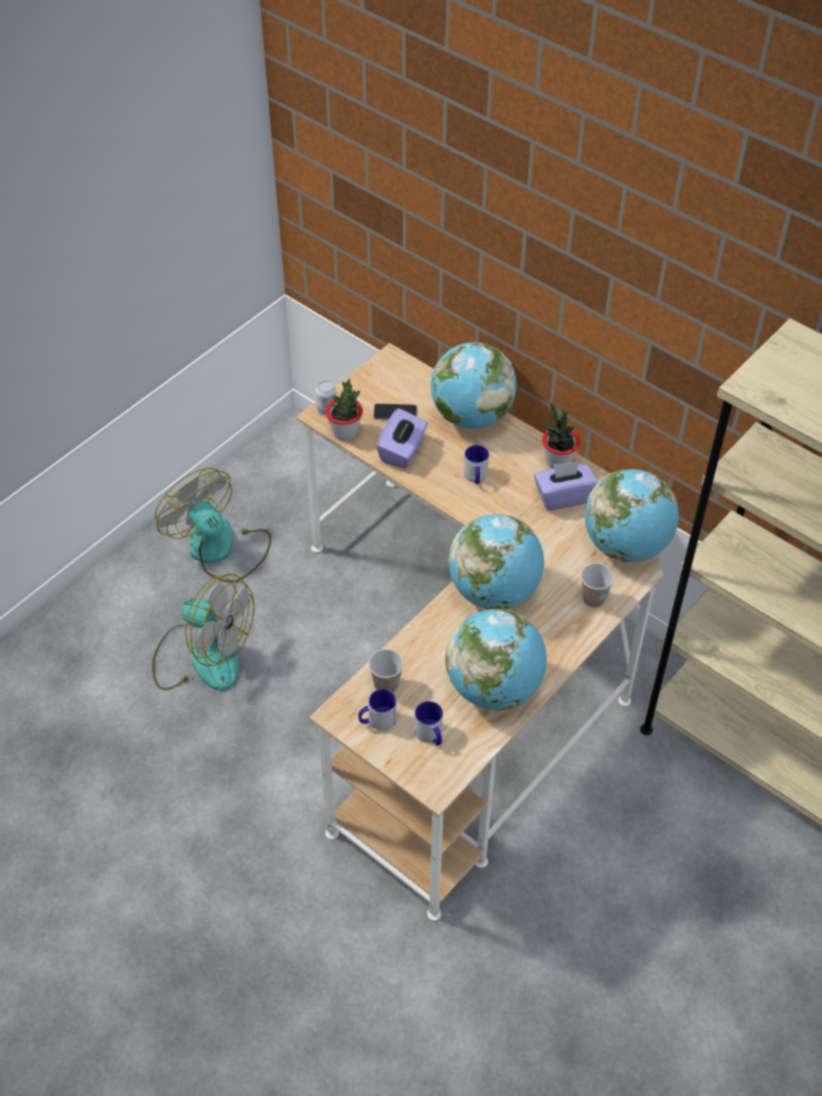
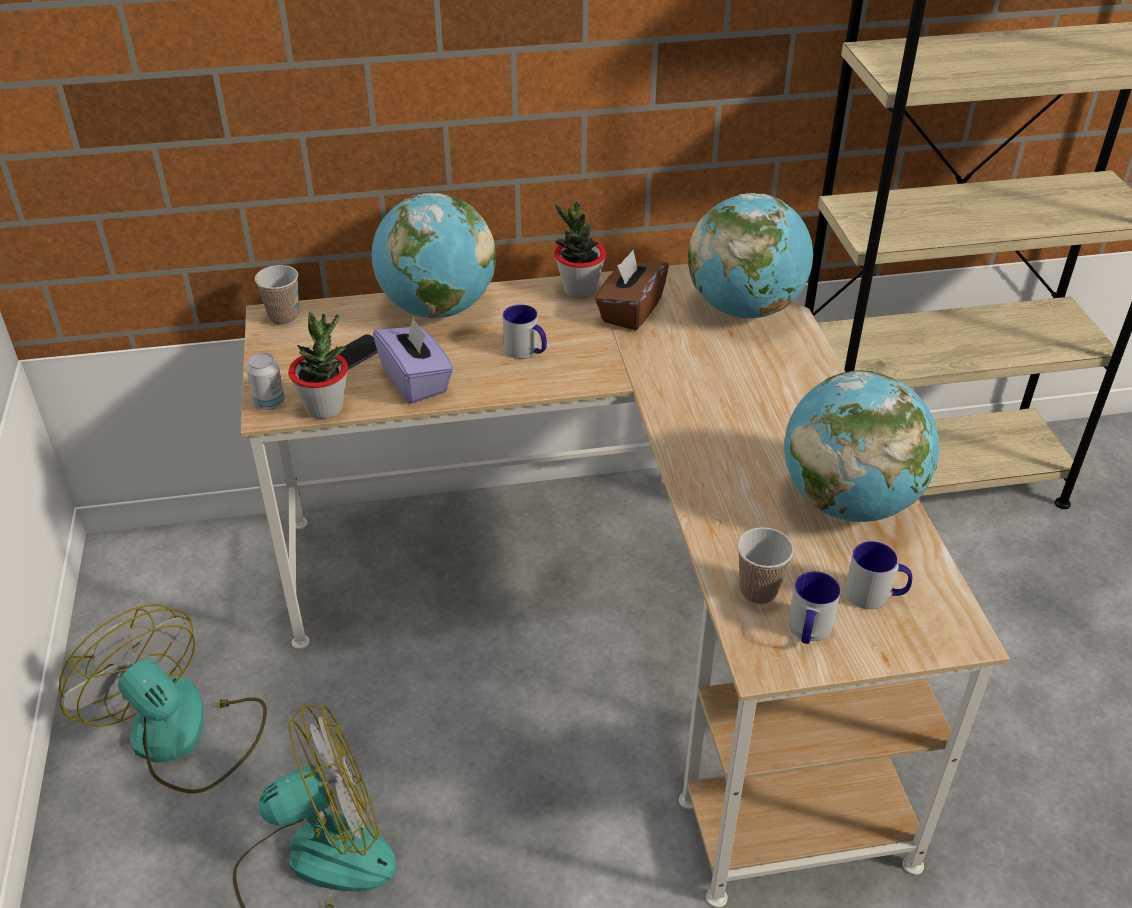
camera: 50 degrees left, 10 degrees down
(220, 549) = (183, 736): fan -> fan turned 45 degrees clockwise
(494, 591) = (706, 426): globe -> none
(563, 496) = (630, 311): purple tissue box -> brown tissue box
(593, 599) = (793, 365): cup -> cup (284, 317)

